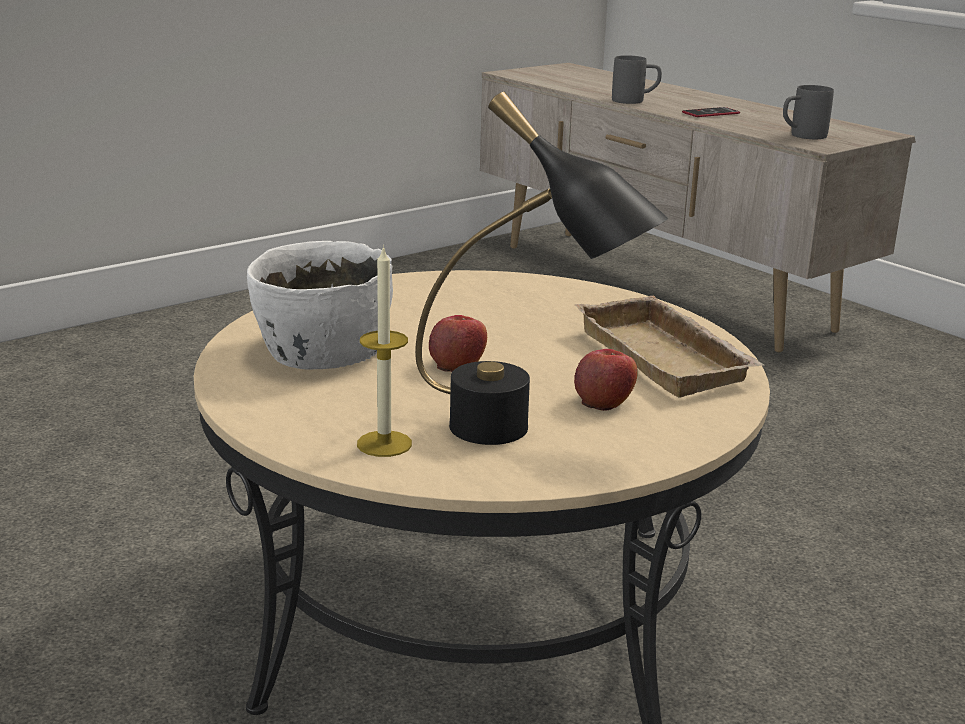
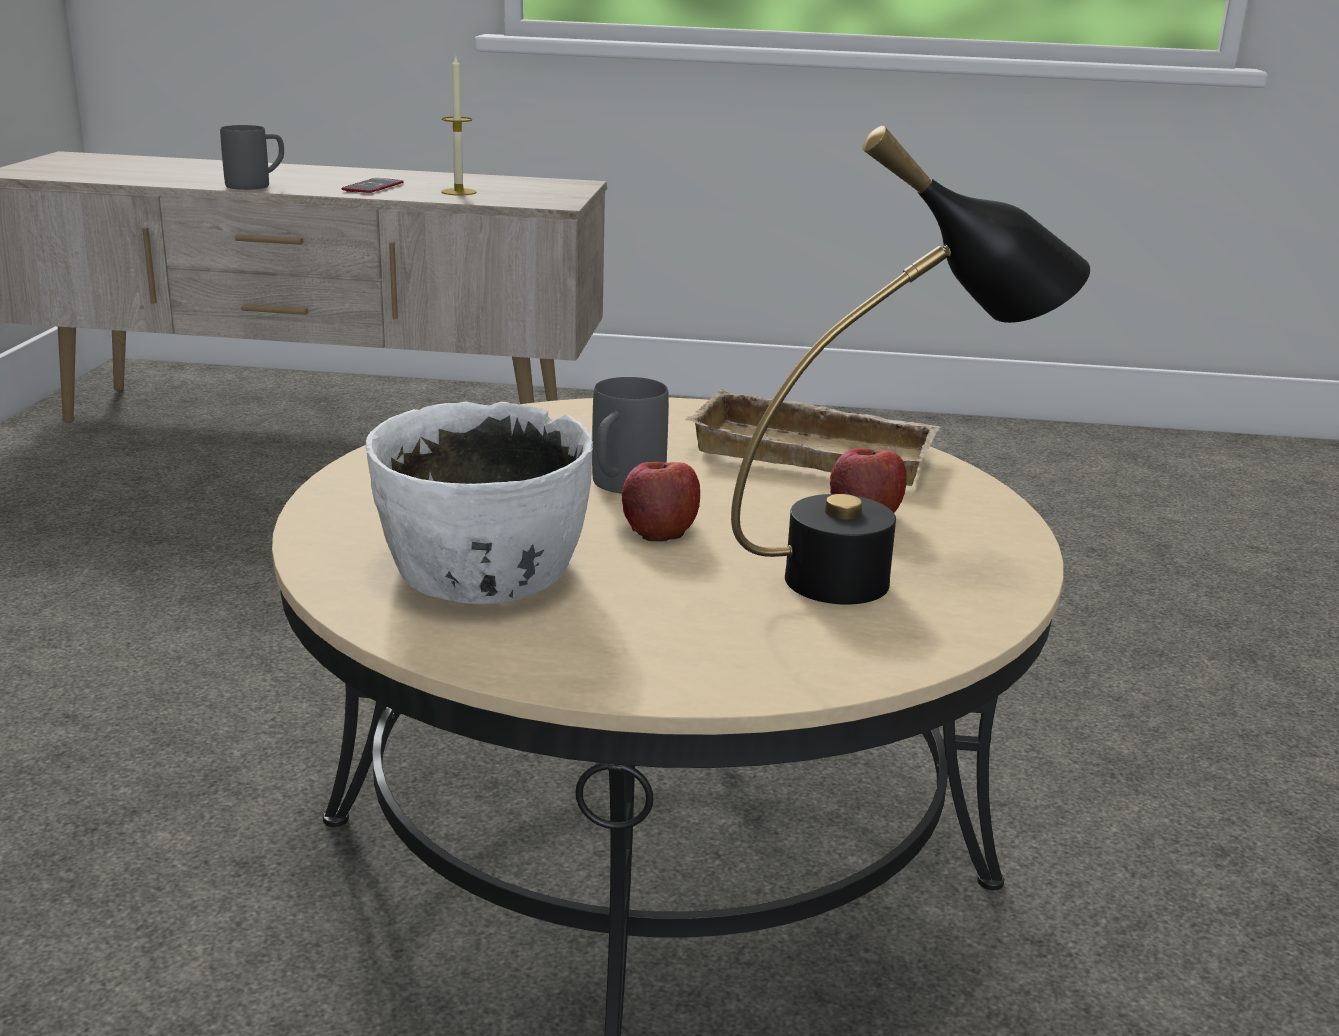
camera: 45 degrees left, 0 degrees up
(384, 444) = (792, 643): candle -> candle (458, 192)
(802, 136) = (516, 196): grey mug -> grey mug (621, 487)

